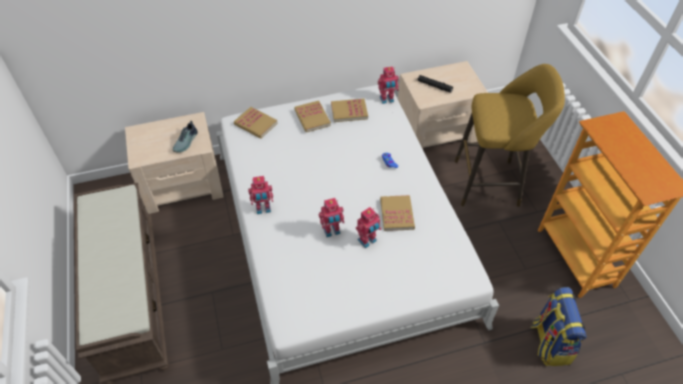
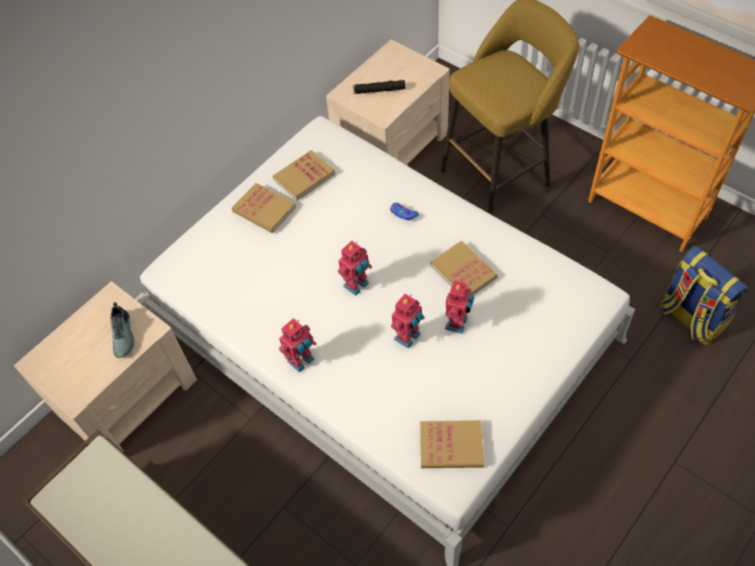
camera: 30 degrees left, 5 degrees up
(255, 124) = (196, 258): book -> book (451, 445)
(387, 100) = (337, 137): toy robot -> toy robot (357, 285)

